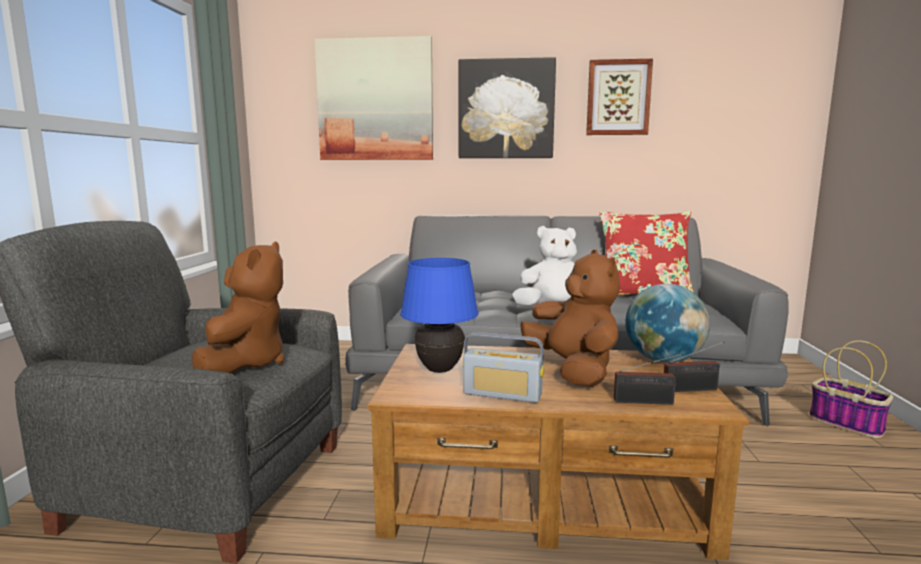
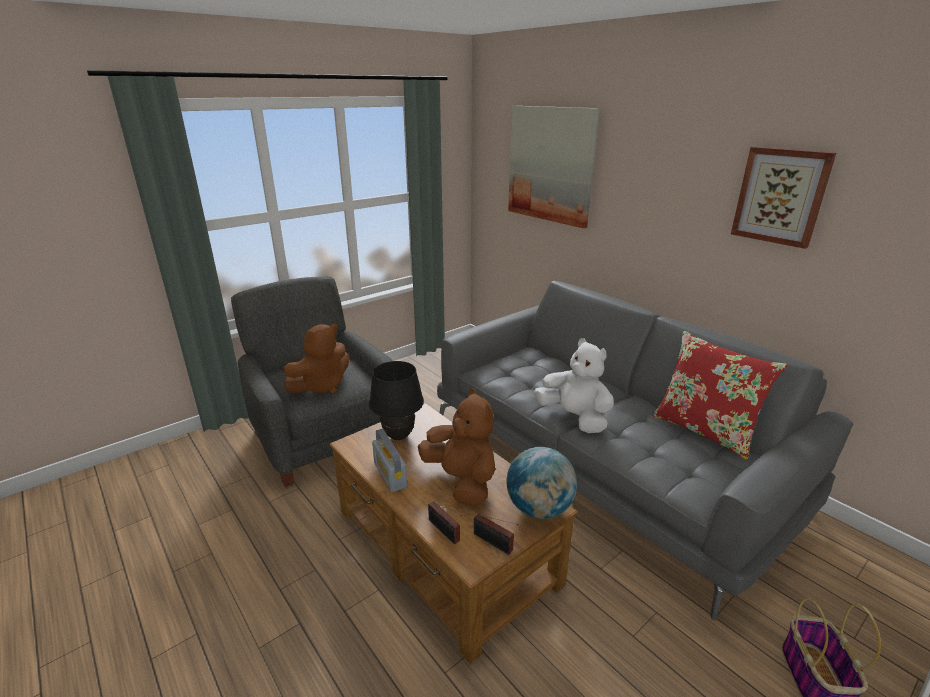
camera: 45 degrees right, 15 degrees up
(439, 370) = (398, 436): blue table lamp -> black table lamp
(506, 109) = (655, 190): picture -> none
(573, 371) = (461, 480): brown plush toy -> brown plush toy turned 60 degrees counterclockwise

